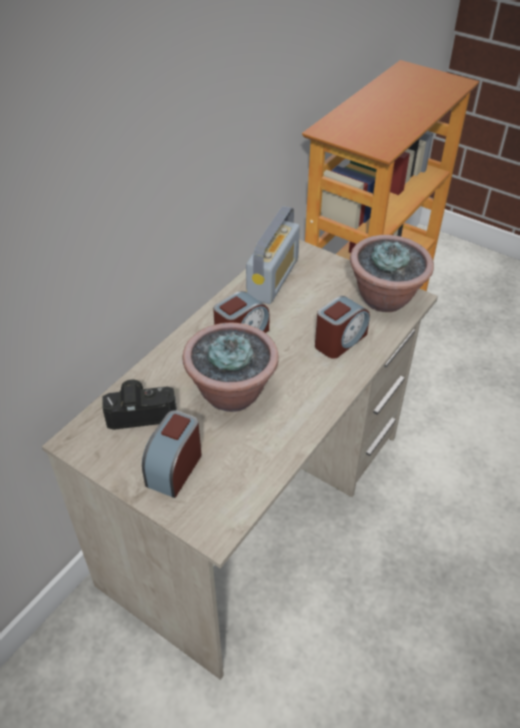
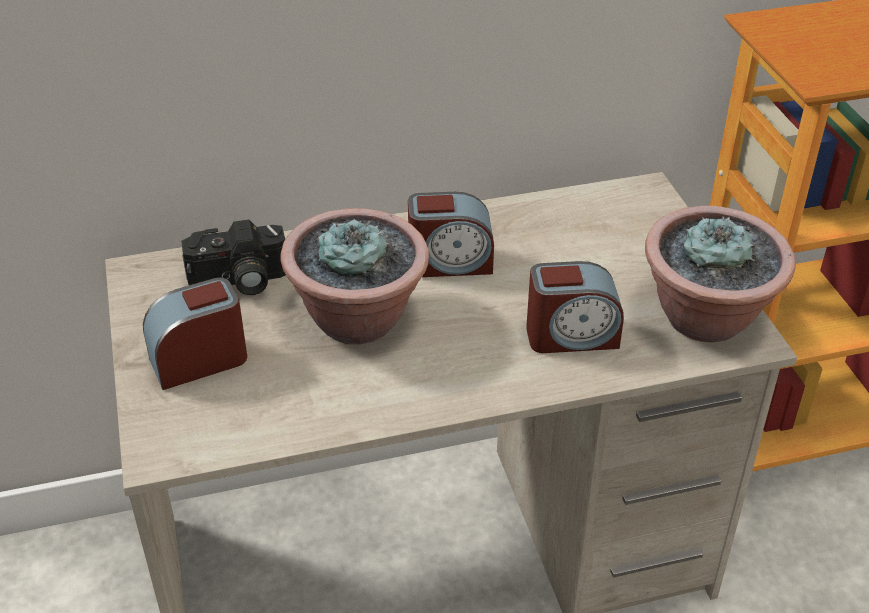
camera: 40 degrees right, 5 degrees down
(142, 411) = (239, 281): camera -> camera turned 135 degrees clockwise
(273, 278) = (575, 216): radio -> none

